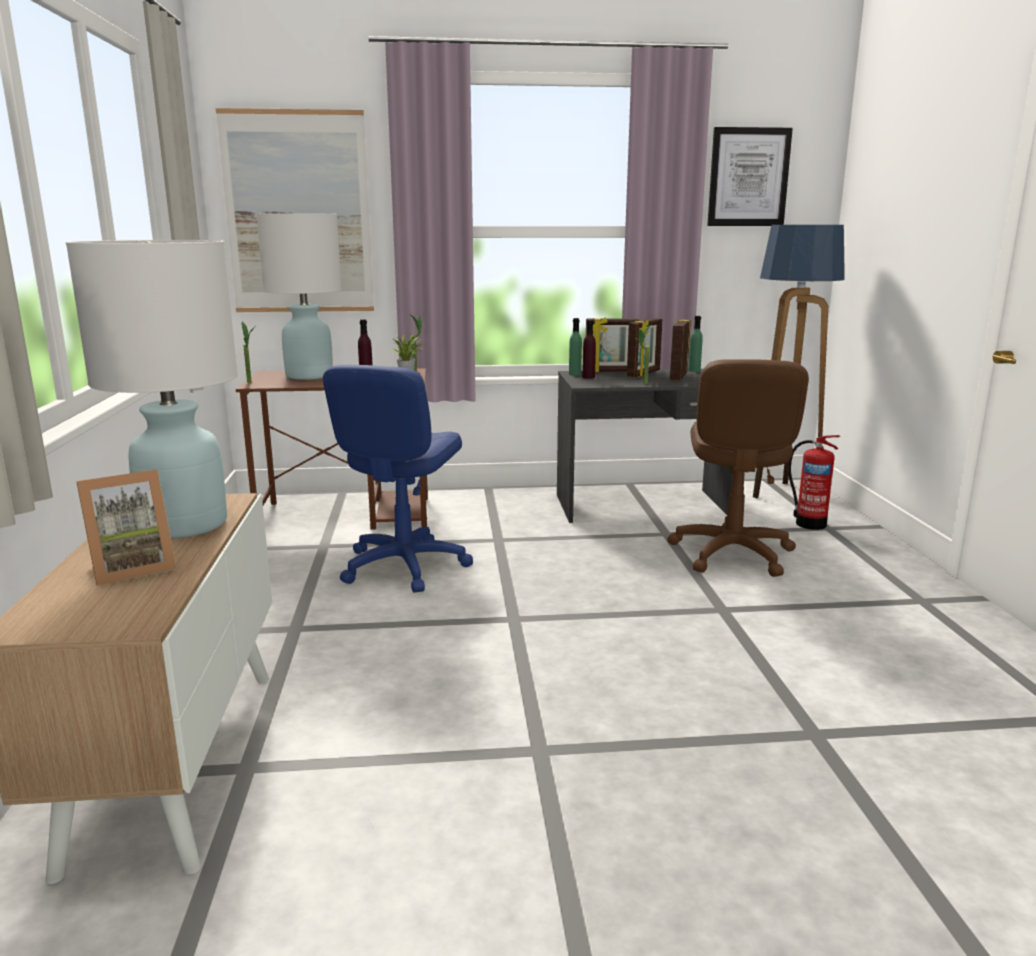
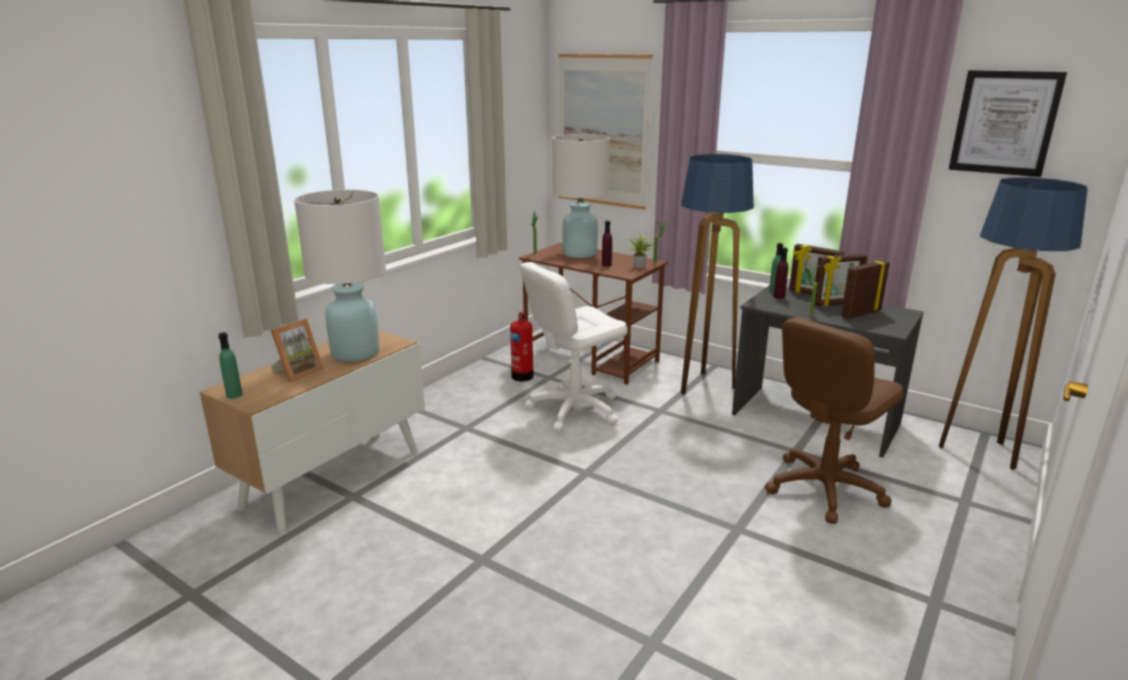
camera: 40 degrees right, 5 degrees up
(132, 569) = (298, 372): picture frame -> picture frame turned 60 degrees counterclockwise
(403, 566) = (574, 409): blue office chair -> white office chair
(504, 508) = (702, 386): none -> floor lamp
(694, 370) = (894, 310): green bottle -> green bottle (234, 395)
(809, 523) = (952, 490): fire extinguisher -> fire extinguisher (523, 375)

